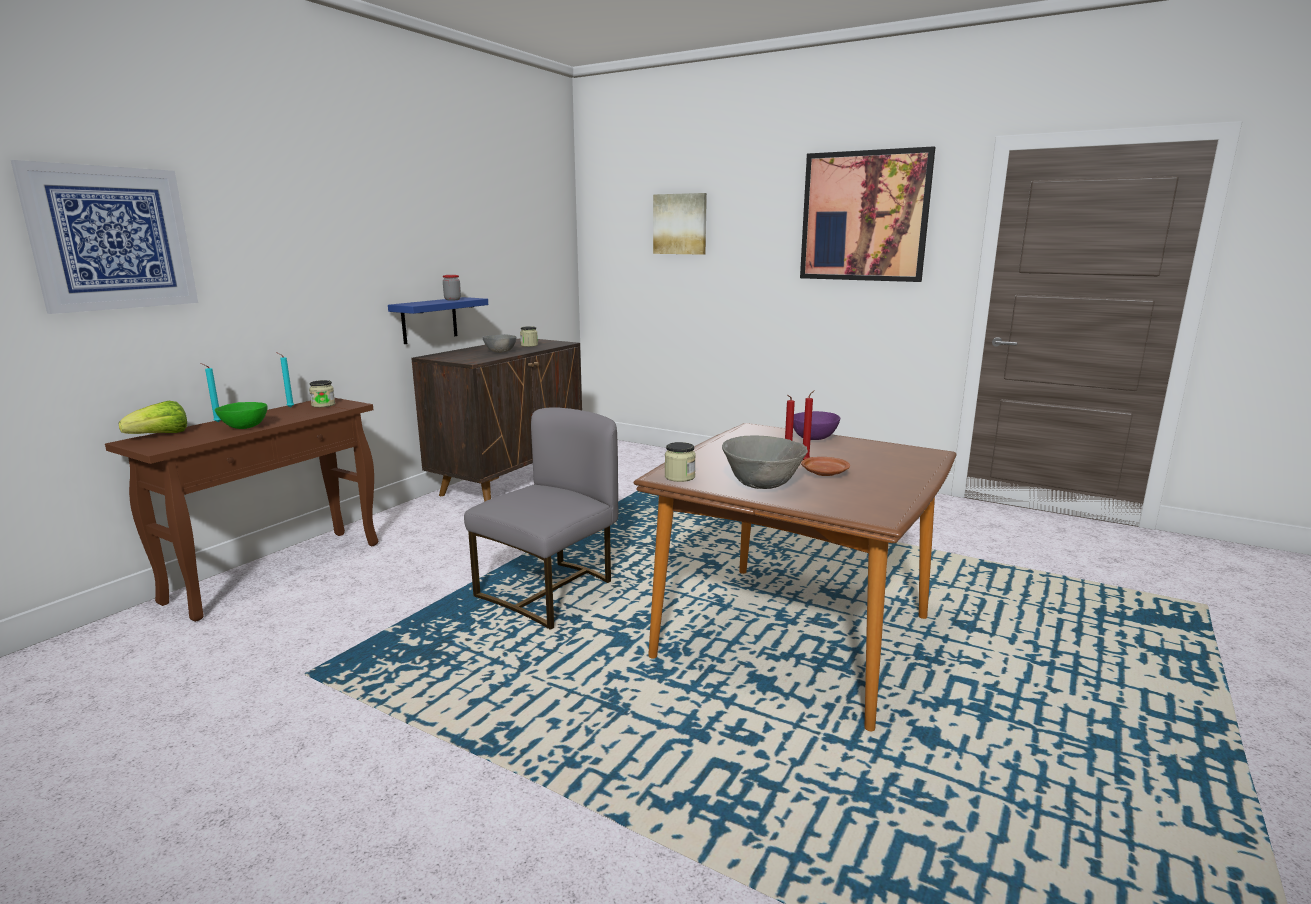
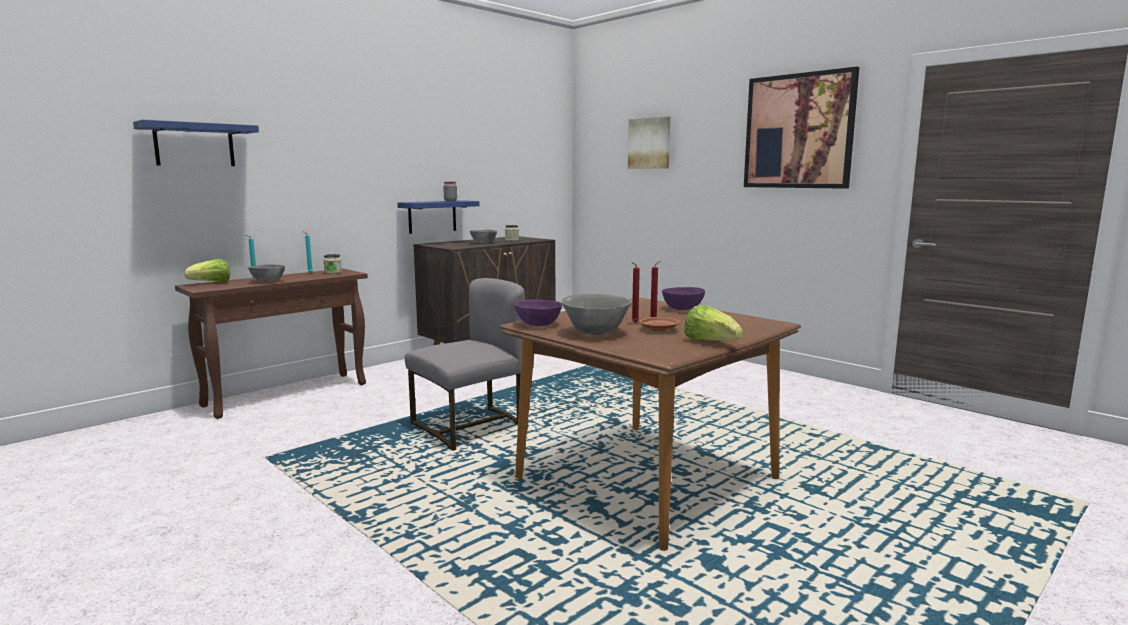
camera: 15 degrees right, 5 degrees down
(112, 238) = (194, 145): picture -> blue shelf
(244, 427) = (267, 281): green bowl -> grey bowl
(679, 477) = (537, 324): jar -> purple bowl
(900, 488) = (710, 342): none -> lettuce

